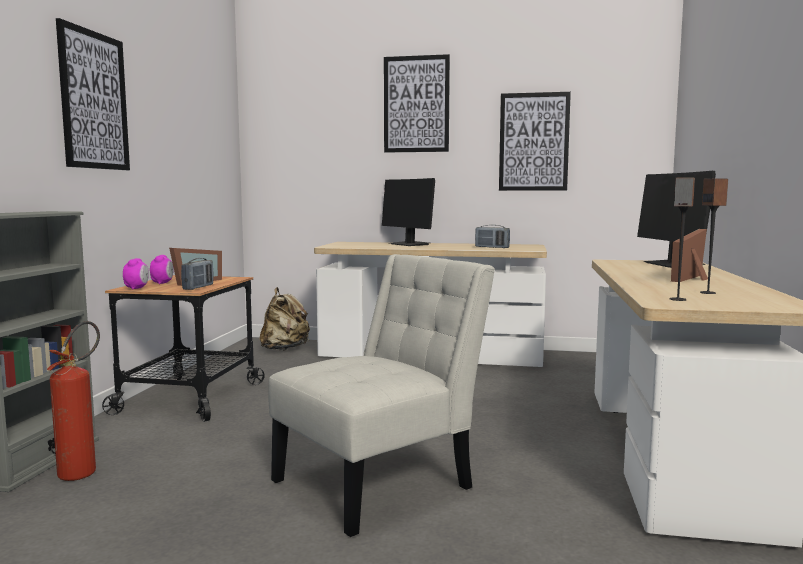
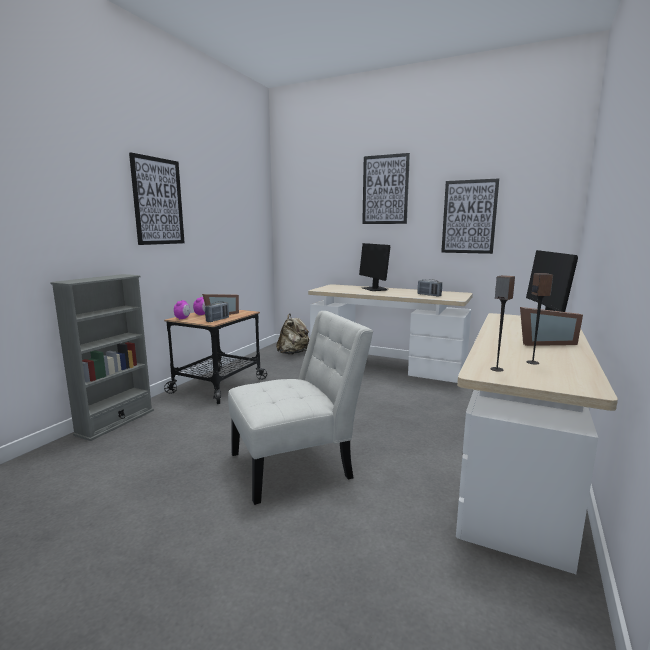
camera: 15 degrees right, 5 degrees up
(83, 470) = (135, 431): fire extinguisher -> none
(695, 278) = (544, 343): picture frame -> picture frame turned 150 degrees counterclockwise

